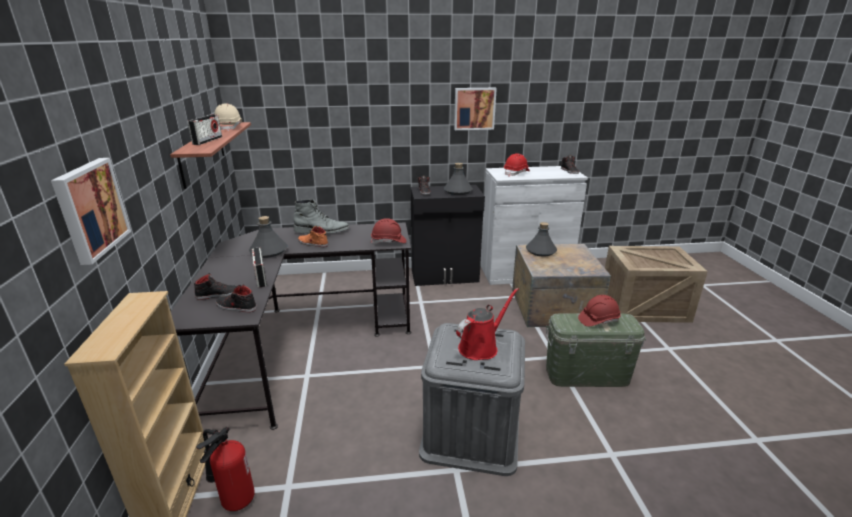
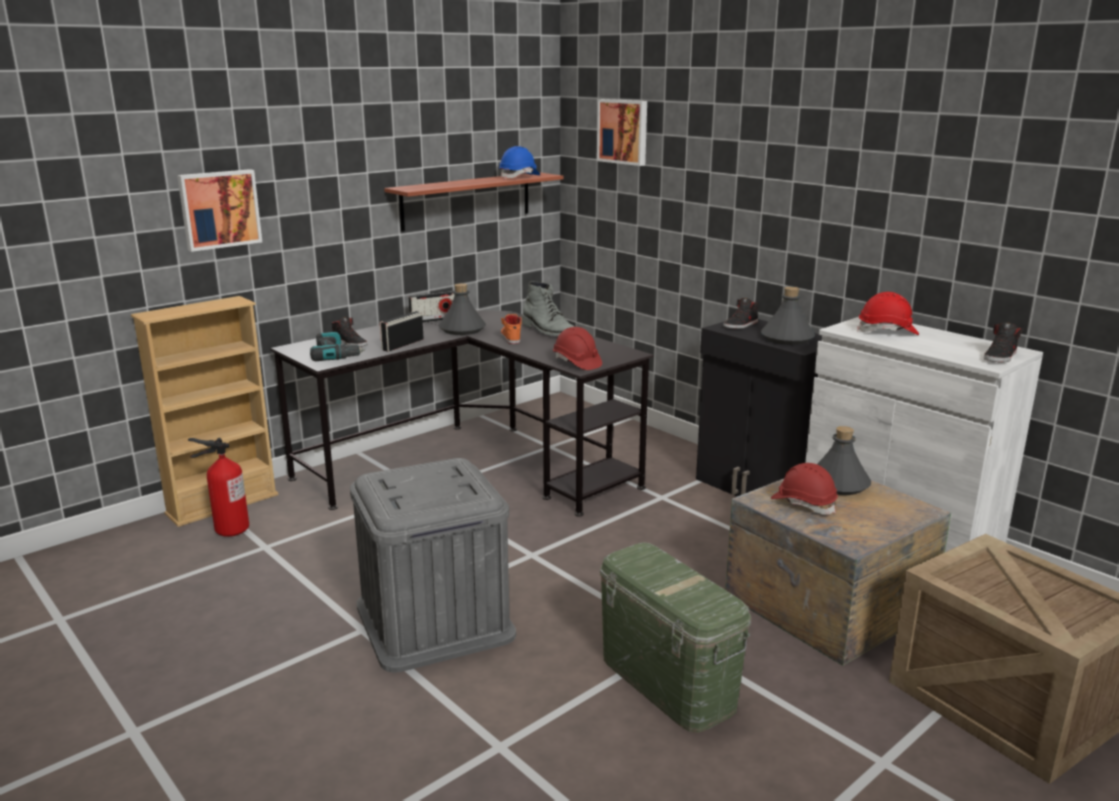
camera: 55 degrees right, 5 degrees down
(207, 140) = (450, 183): radio -> radio (433, 320)
(229, 127) = (519, 177): beige hard hat -> blue hard hat
(236, 307) = (336, 355): black shoe -> power drill
(474, 108) = (861, 197): picture -> picture (623, 131)
(481, 347) = (432, 487): red watering can -> none
(598, 320) = (681, 580): red hard hat -> red hard hat (803, 503)

